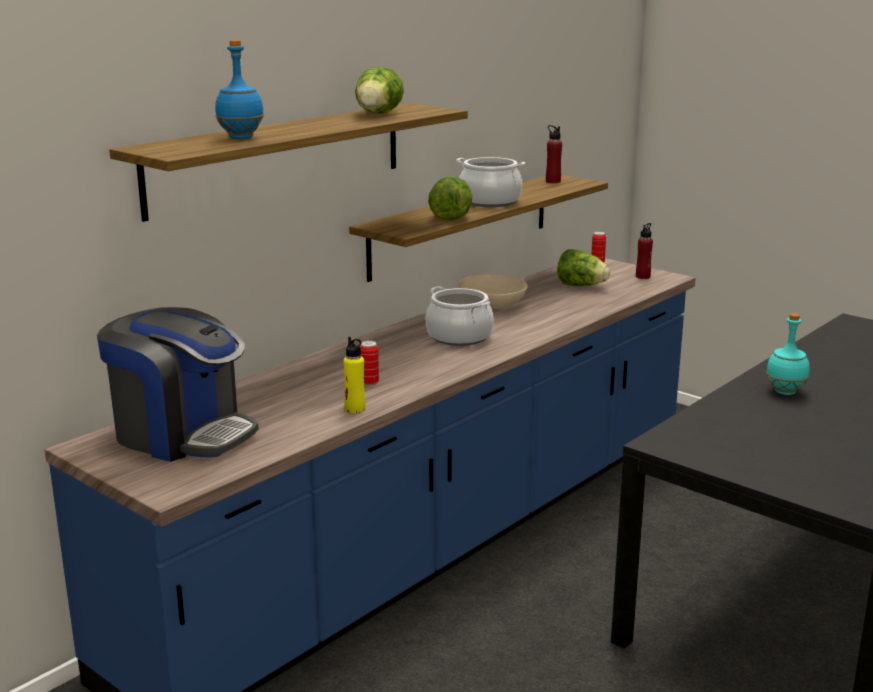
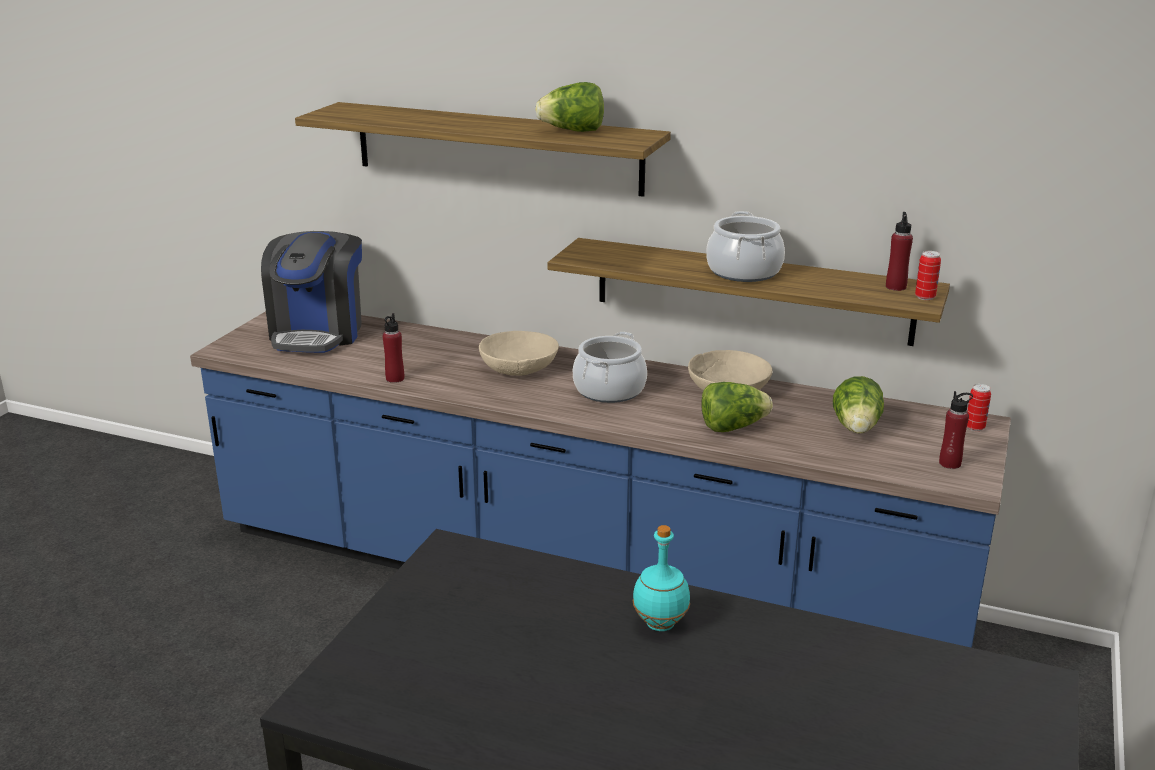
camera: 70 degrees right, 5 degrees up
(240, 138) = (405, 117): blue bottle -> none
(355, 409) = (395, 378): yellow bottle -> red bottle
(369, 383) = (456, 373): can -> can (925, 297)
(383, 359) = (519, 368): none -> beige bowl
(451, 216) = (655, 265): lettuce -> lettuce (732, 427)

